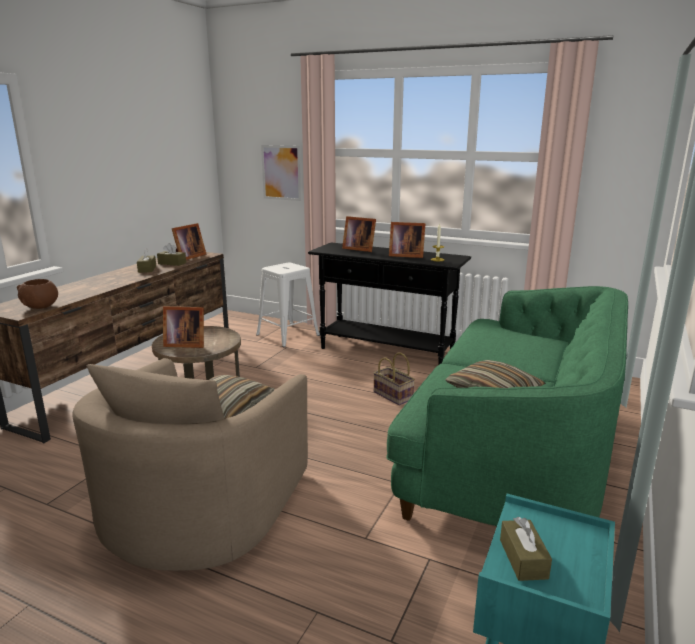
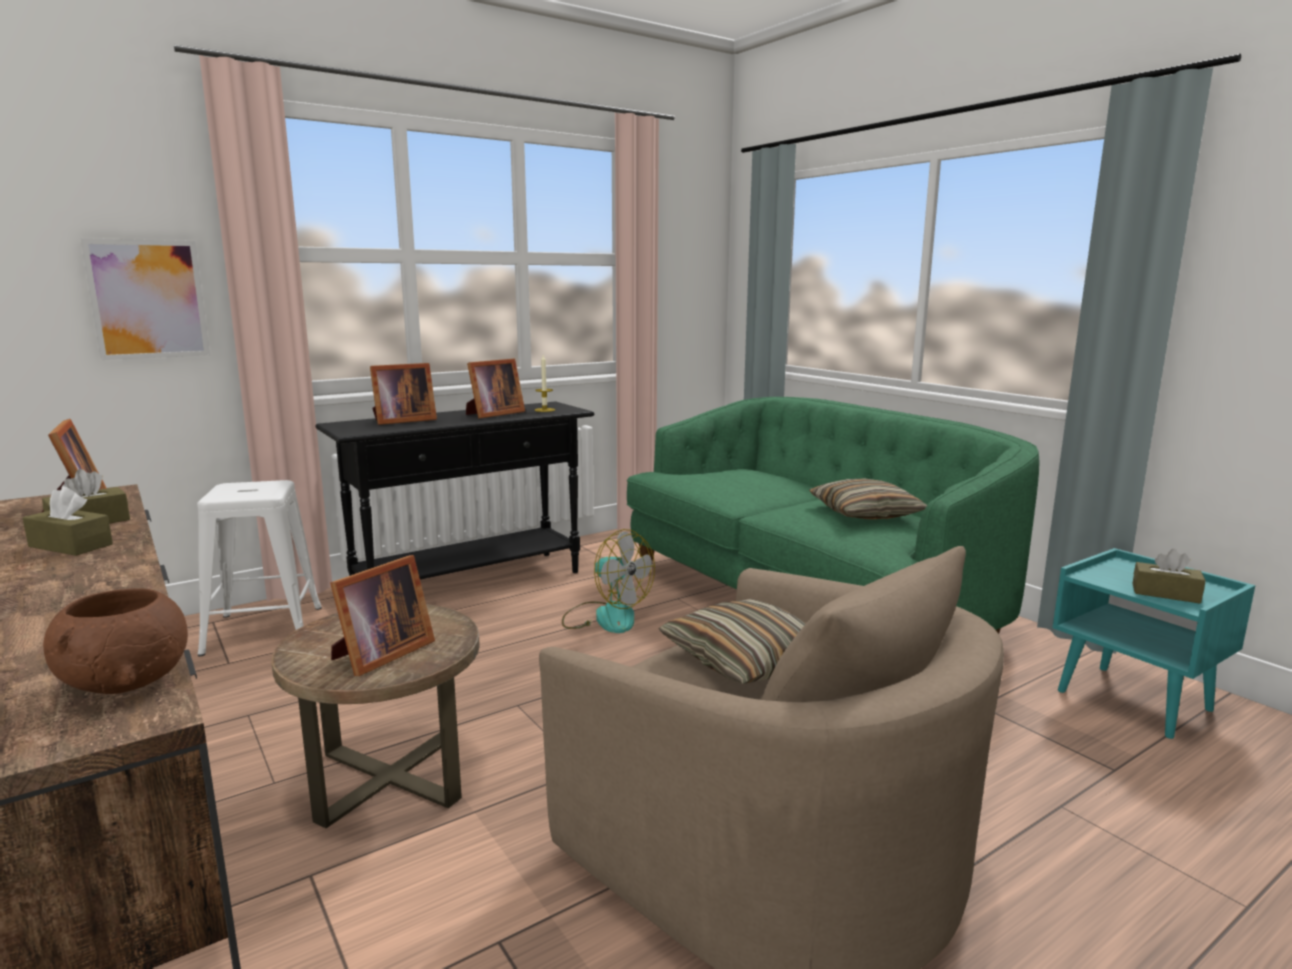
camera: 60 degrees left, 5 degrees down
(394, 396) = (605, 616): basket -> fan

